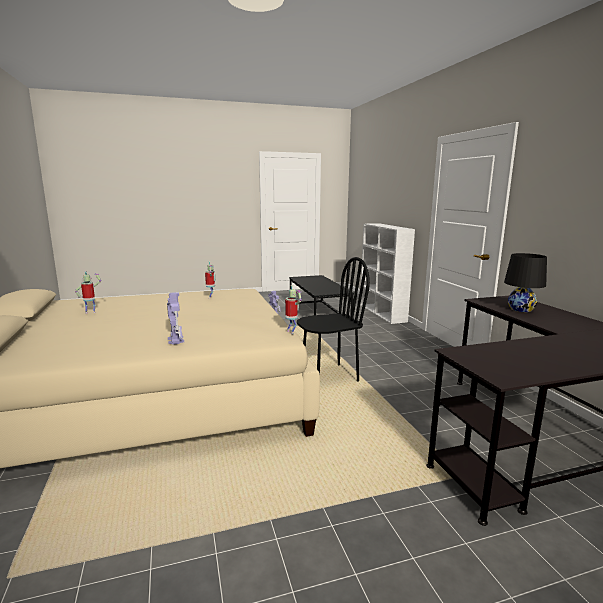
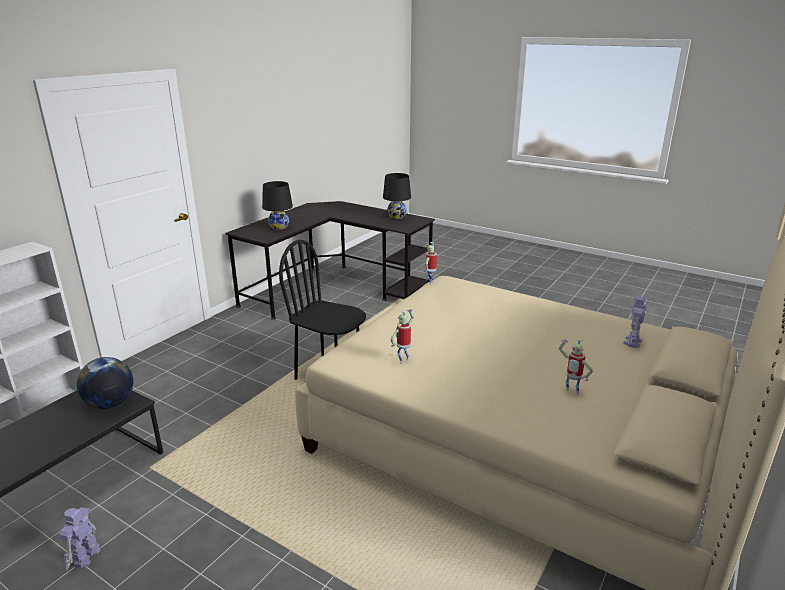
camera: 130 degrees left, 10 degrees up
(175, 340) = (521, 306): toy robot -> toy robot (632, 342)
(324, 291) = (110, 404): none -> globe
(534, 366) = (396, 216): none -> black table lamp

